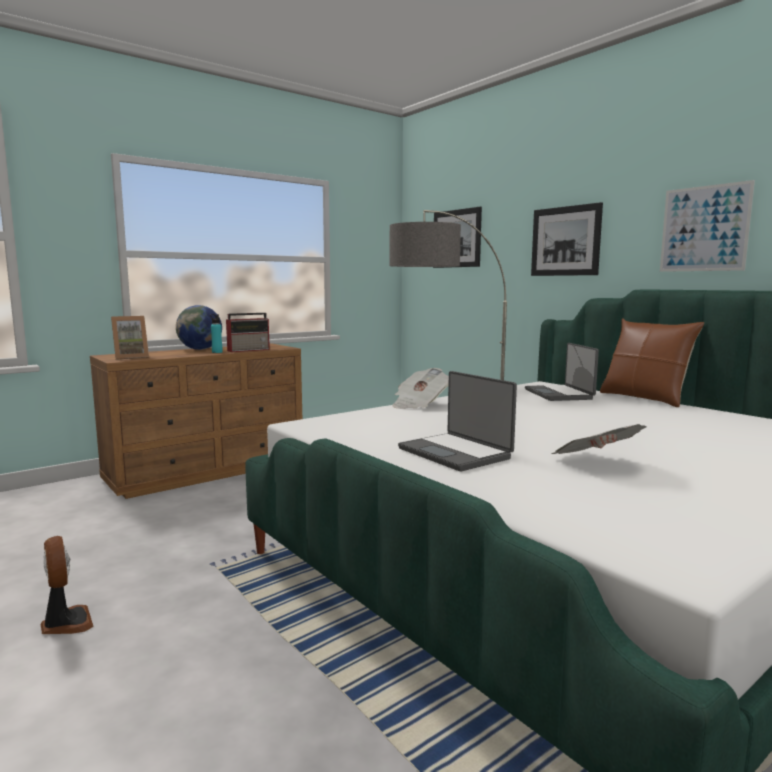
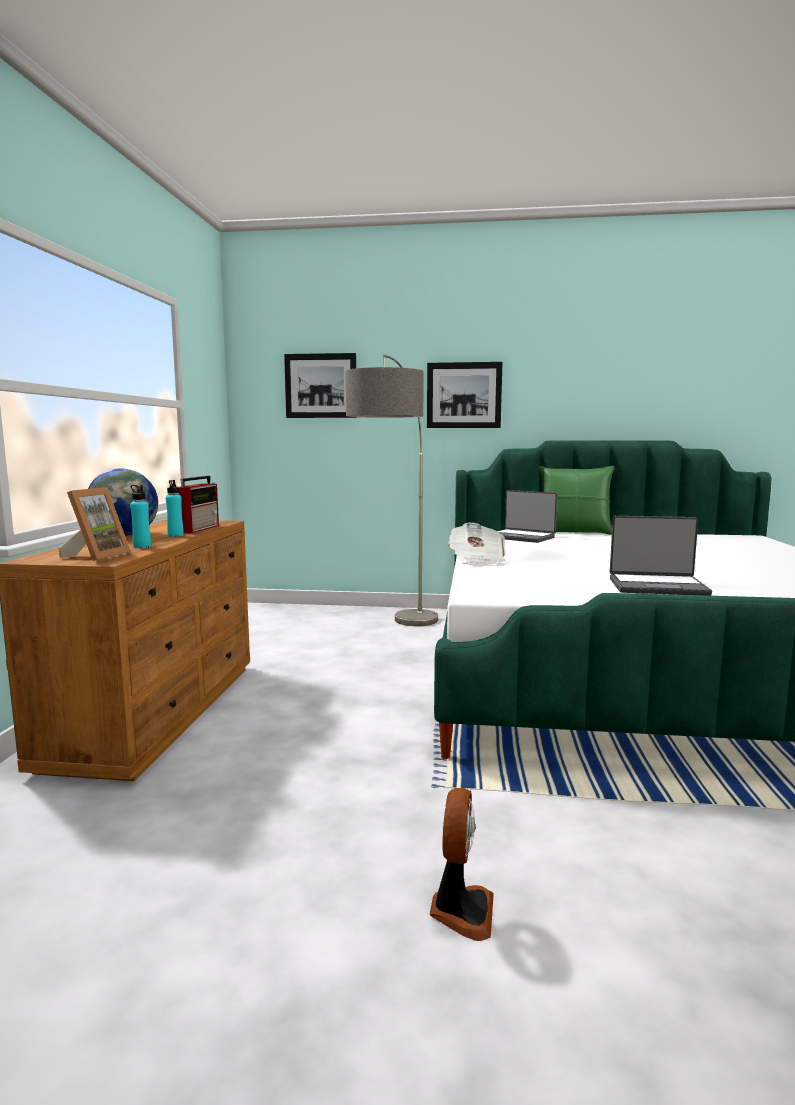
camera: 45 degrees left, 0 degrees up
(66, 623) = (461, 911): fan -> fan turned 90 degrees clockwise
(169, 356) = (142, 547): none -> turquoise bottle
(595, 463) = (727, 574): newspaper -> none
(644, 398) = (573, 532): brown pillow -> green pillow
(704, 228) = (594, 391): picture -> none

